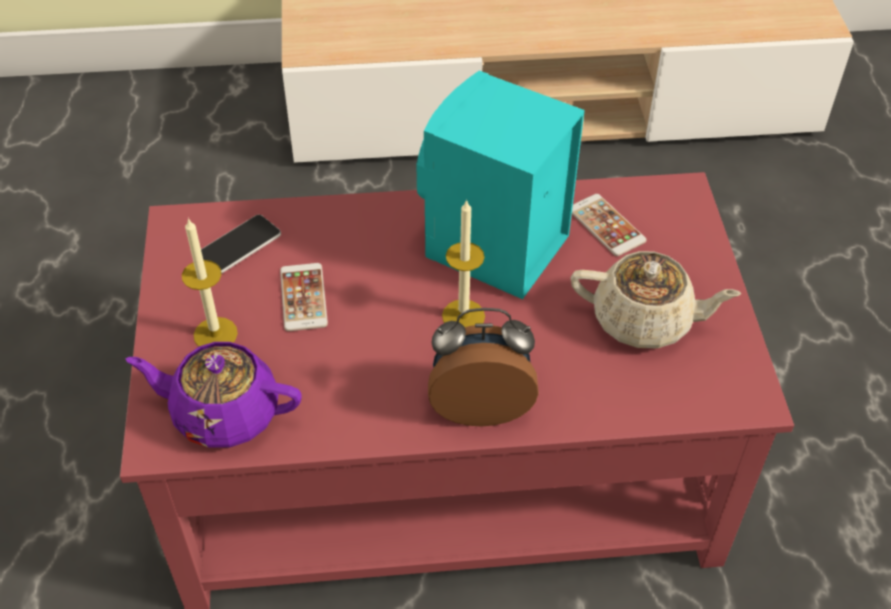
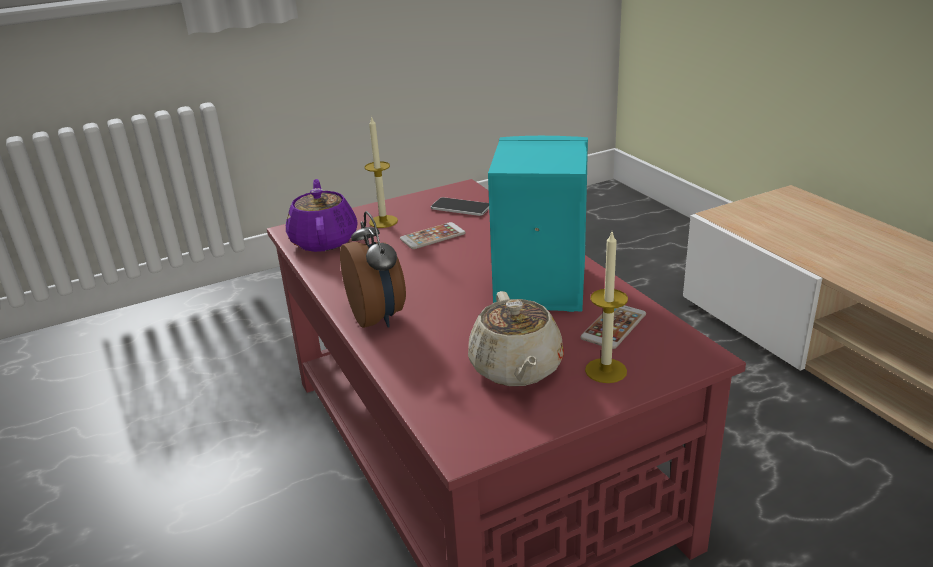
camera: 70 degrees right, 20 degrees down
(463, 316) = (458, 291): candle -> candle (606, 370)

